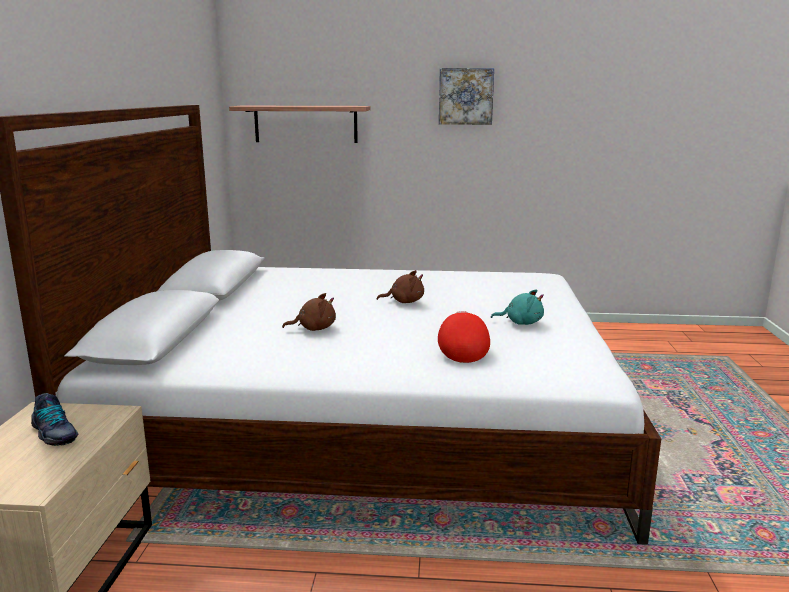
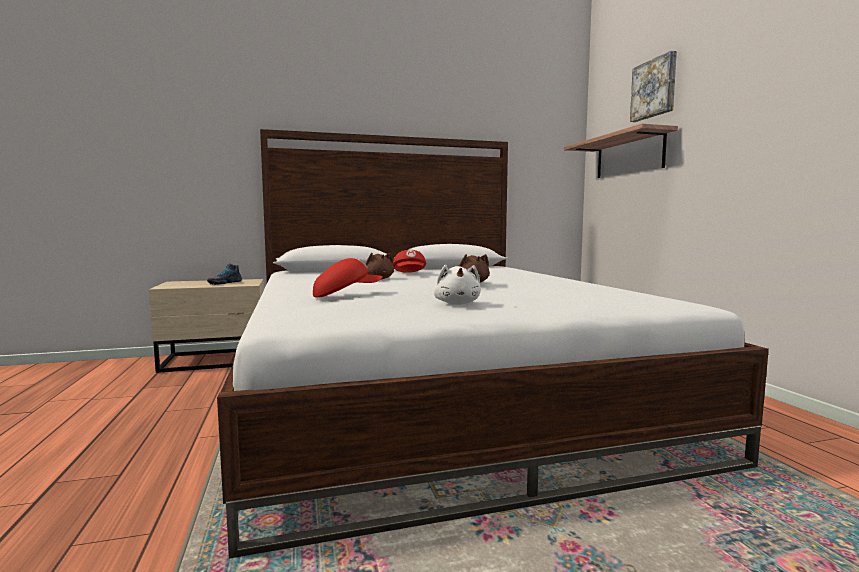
camera: 70 degrees right, 10 degrees down
(274, 310) = (410, 274): none -> red cap
(465, 96) = (778, 87): picture -> picture (654, 88)
(521, 322) = (457, 304): turquoise plush toy -> white plush toy

